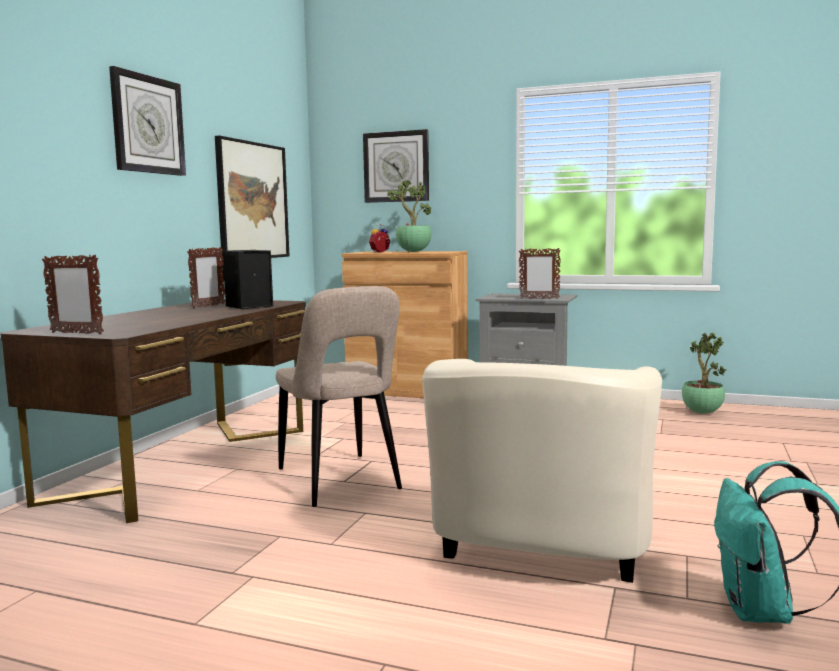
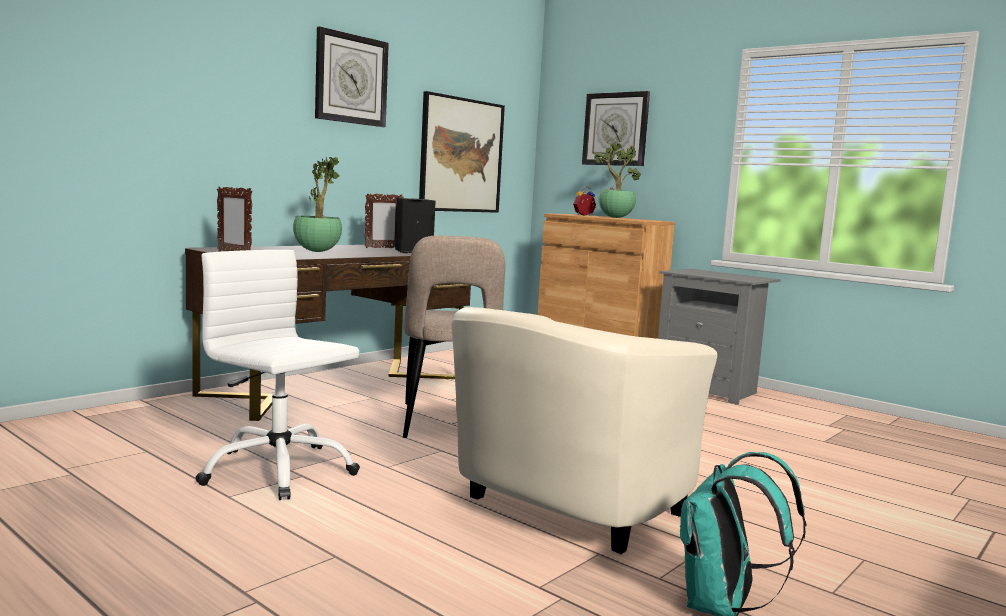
camera: 20 degrees right, 0 degrees up
(219, 577) = (277, 470): none -> white office chair
(539, 298) = (725, 277): picture frame -> none
(701, 412) = (902, 431): potted plant -> potted plant (317, 251)

